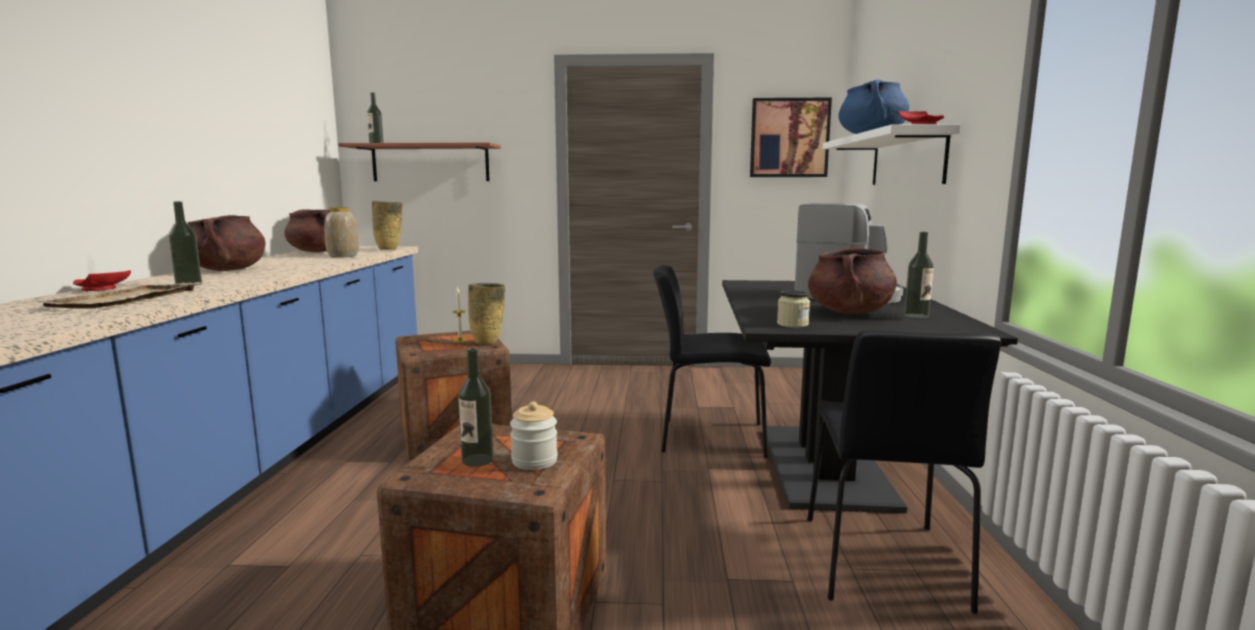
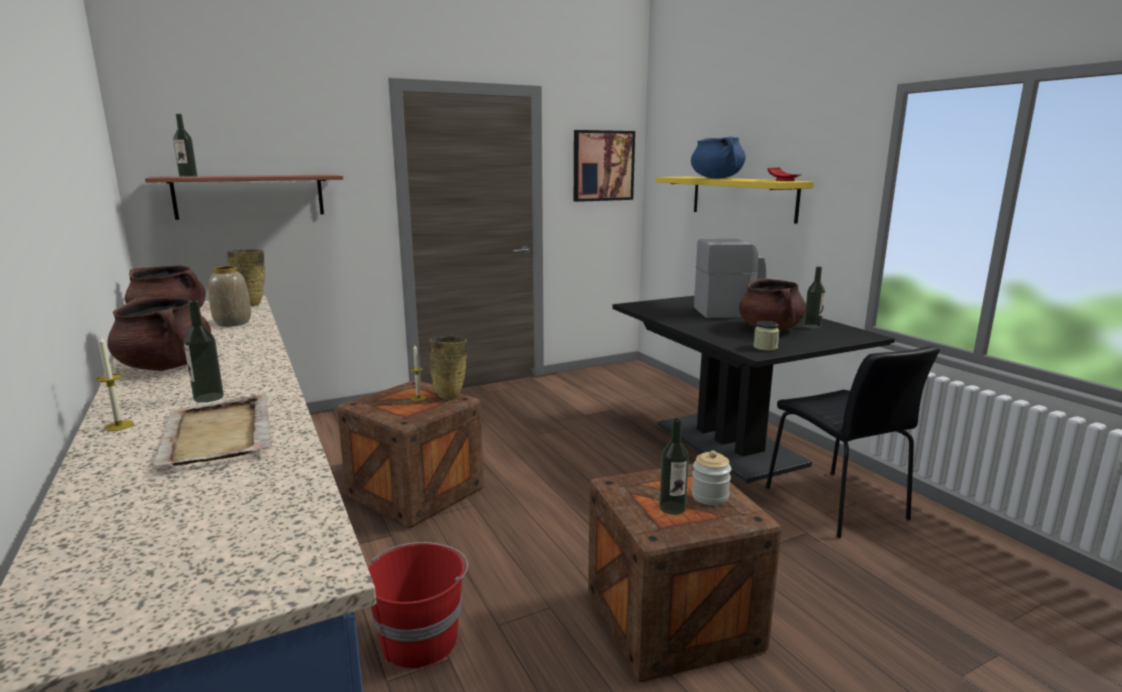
camera: 30 degrees left, 5 degrees up
(101, 289) = (119, 426): red plate -> candle
(293, 543) = (420, 639): none -> red bucket
(708, 437) = (627, 441): black chair -> none
(906, 159) = (742, 198): white shelf -> yellow shelf

